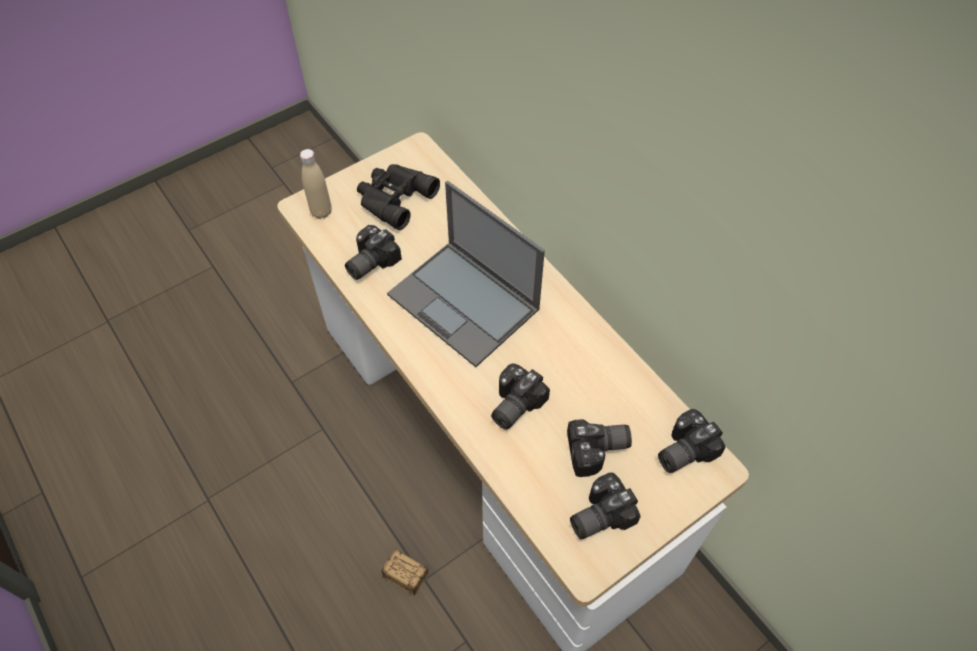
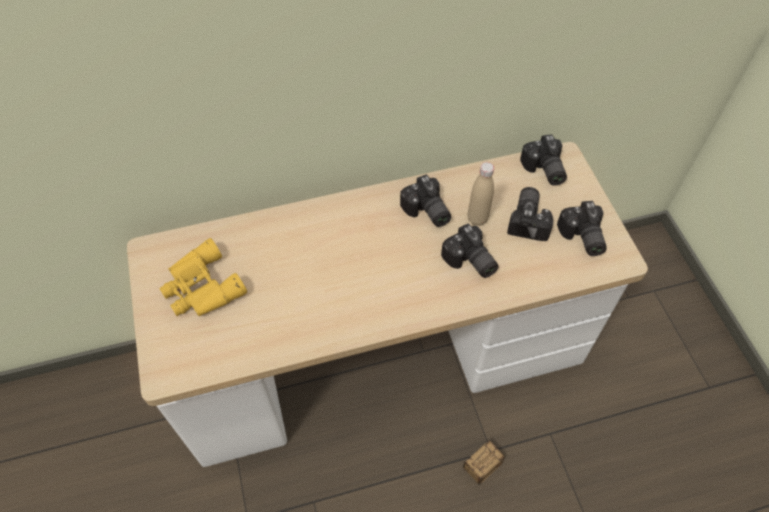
camera: 70 degrees left, 0 degrees up
(321, 212) = (181, 358): beige bottle -> beige bottle (477, 218)
(369, 261) = (269, 330): camera -> camera (426, 212)
(393, 198) = (201, 288): black binoculars -> yellow binoculars
(465, 303) = (354, 265): laptop -> none

